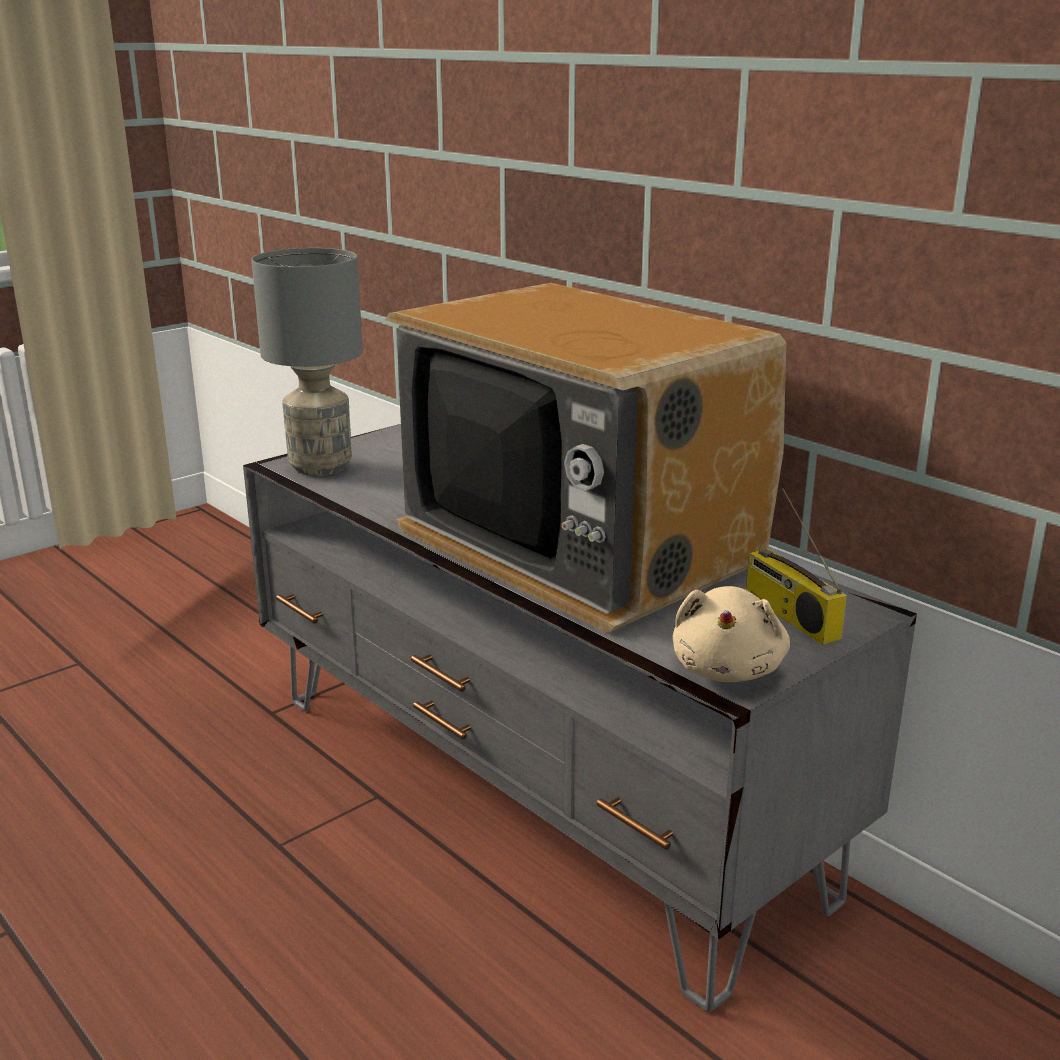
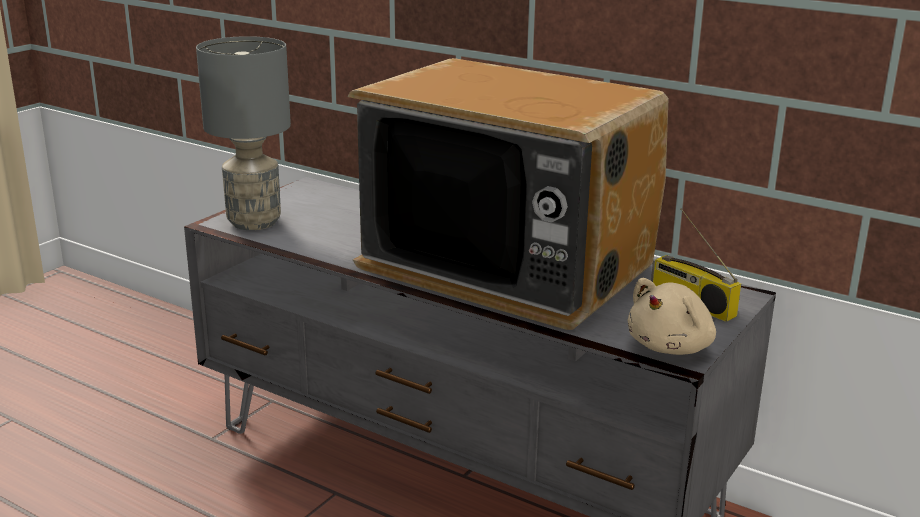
camera: 15 degrees left, 0 degrees up
(728, 669) = (672, 347): beige plush toy -> beige plush toy turned 45 degrees clockwise

